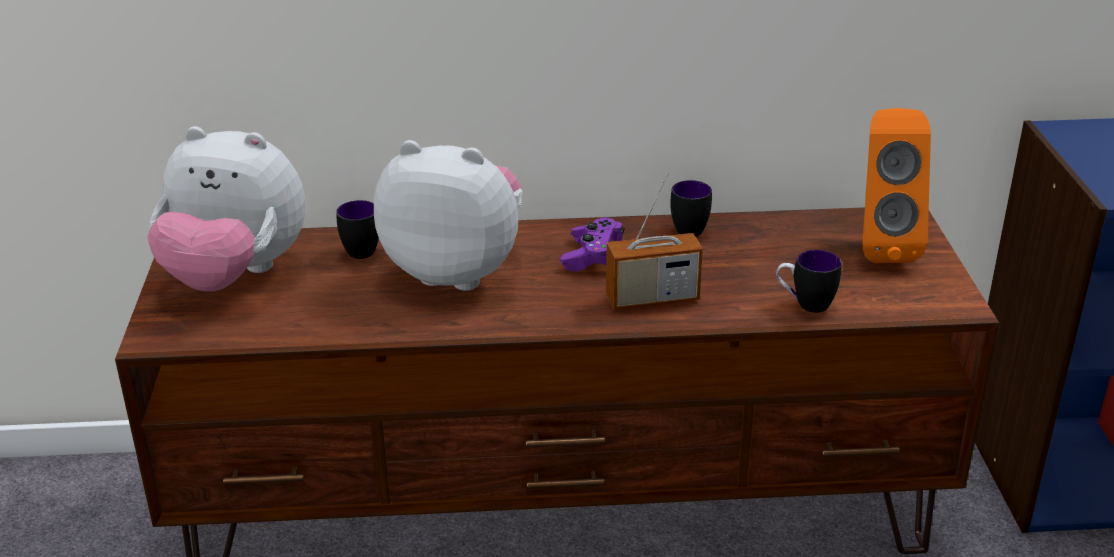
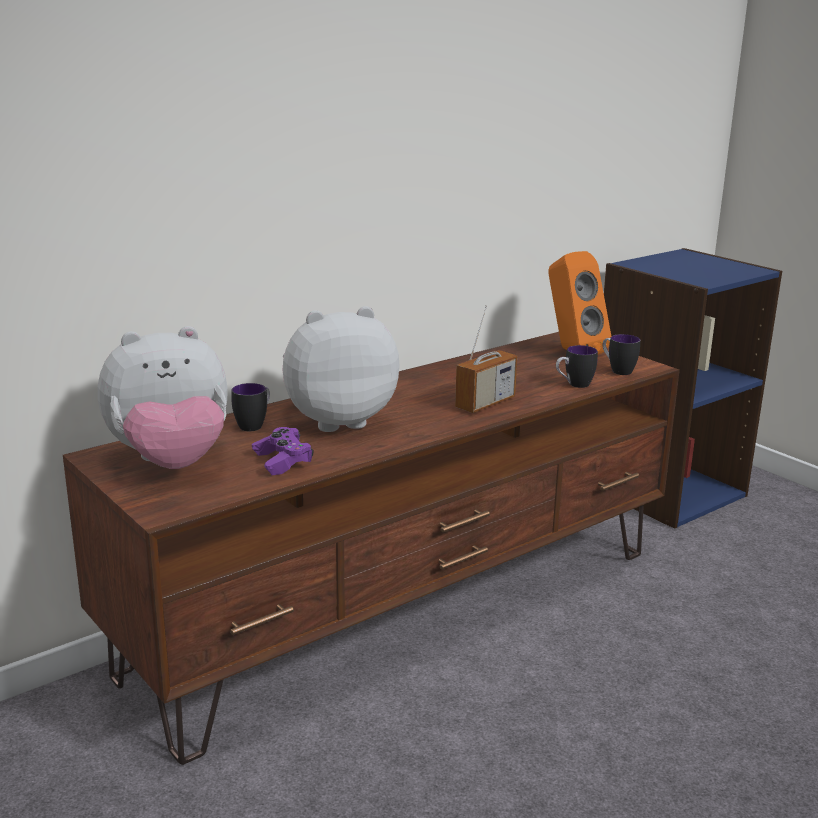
camera: 35 degrees left, 10 degrees down
(592, 256) = (415, 393): purple game controller -> purple game controller (282, 461)
(688, 227) = (450, 367): mug -> mug (617, 370)

